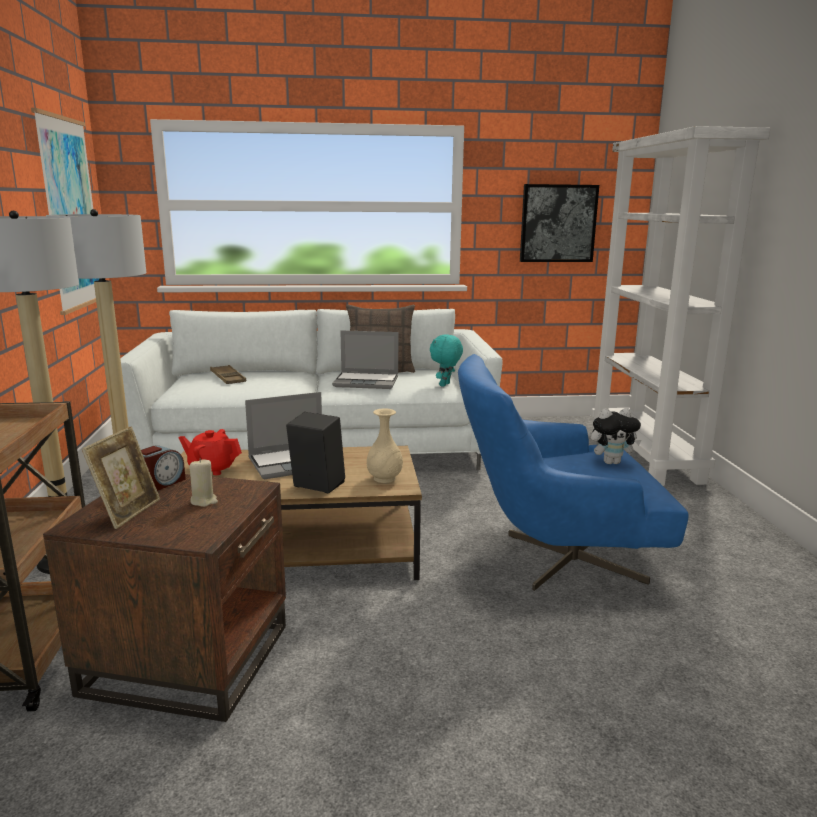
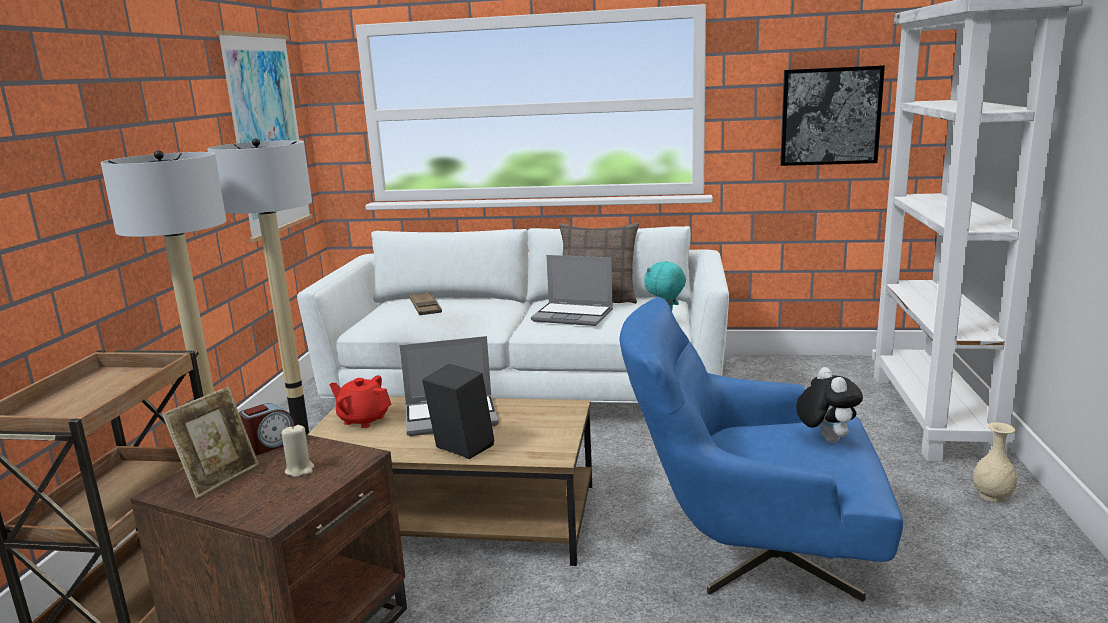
camera: 15 degrees right, 0 degrees up
(385, 479) = (541, 444): beige vase -> beige vase (992, 496)
(611, 462) = (825, 439): plush toy -> plush toy turned 105 degrees counterclockwise

